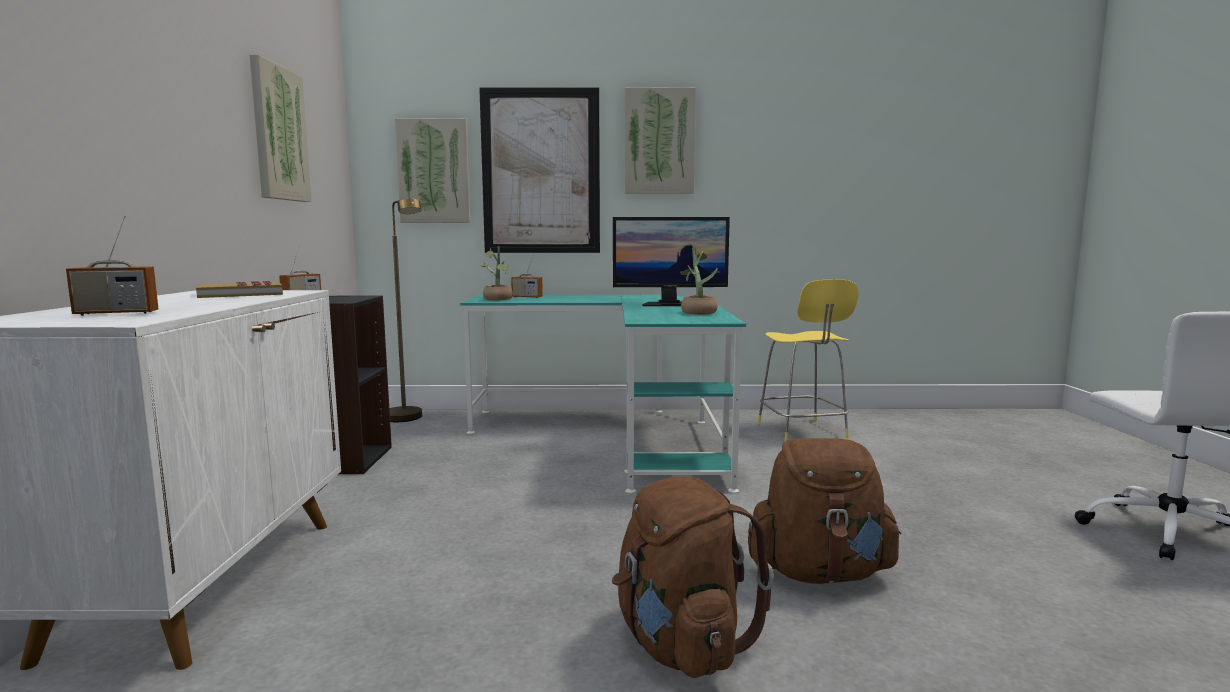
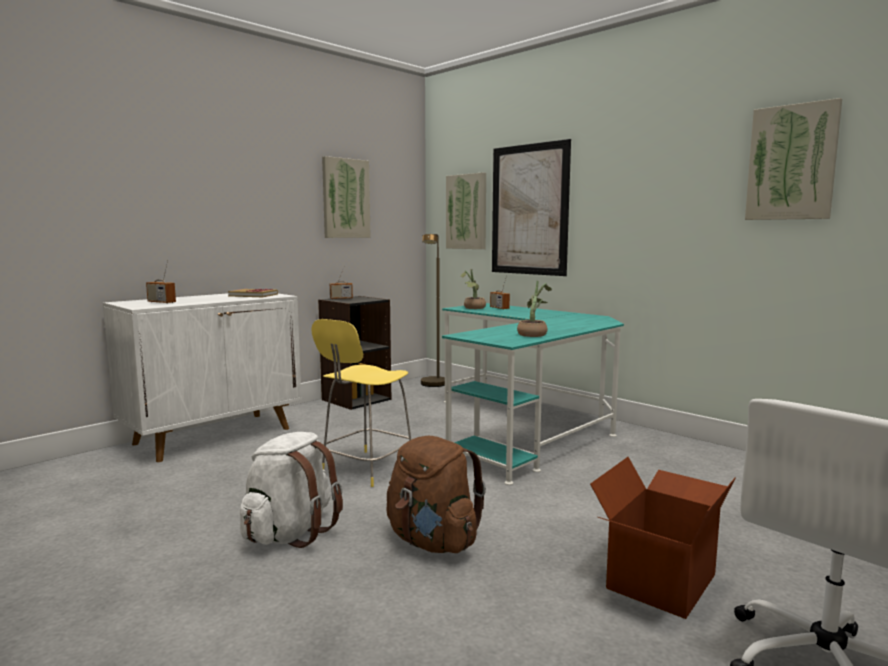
camera: 45 degrees right, 0 degrees up
(659, 141) = (615, 180): picture -> picture (791, 163)
(669, 304) = (555, 325): monitor -> none
(680, 644) = (291, 533): brown backpack -> white backpack
(802, 431) = (684, 465): yellow stool -> yellow stool (366, 469)
(998, 520) = (659, 580): none -> cardboard box

